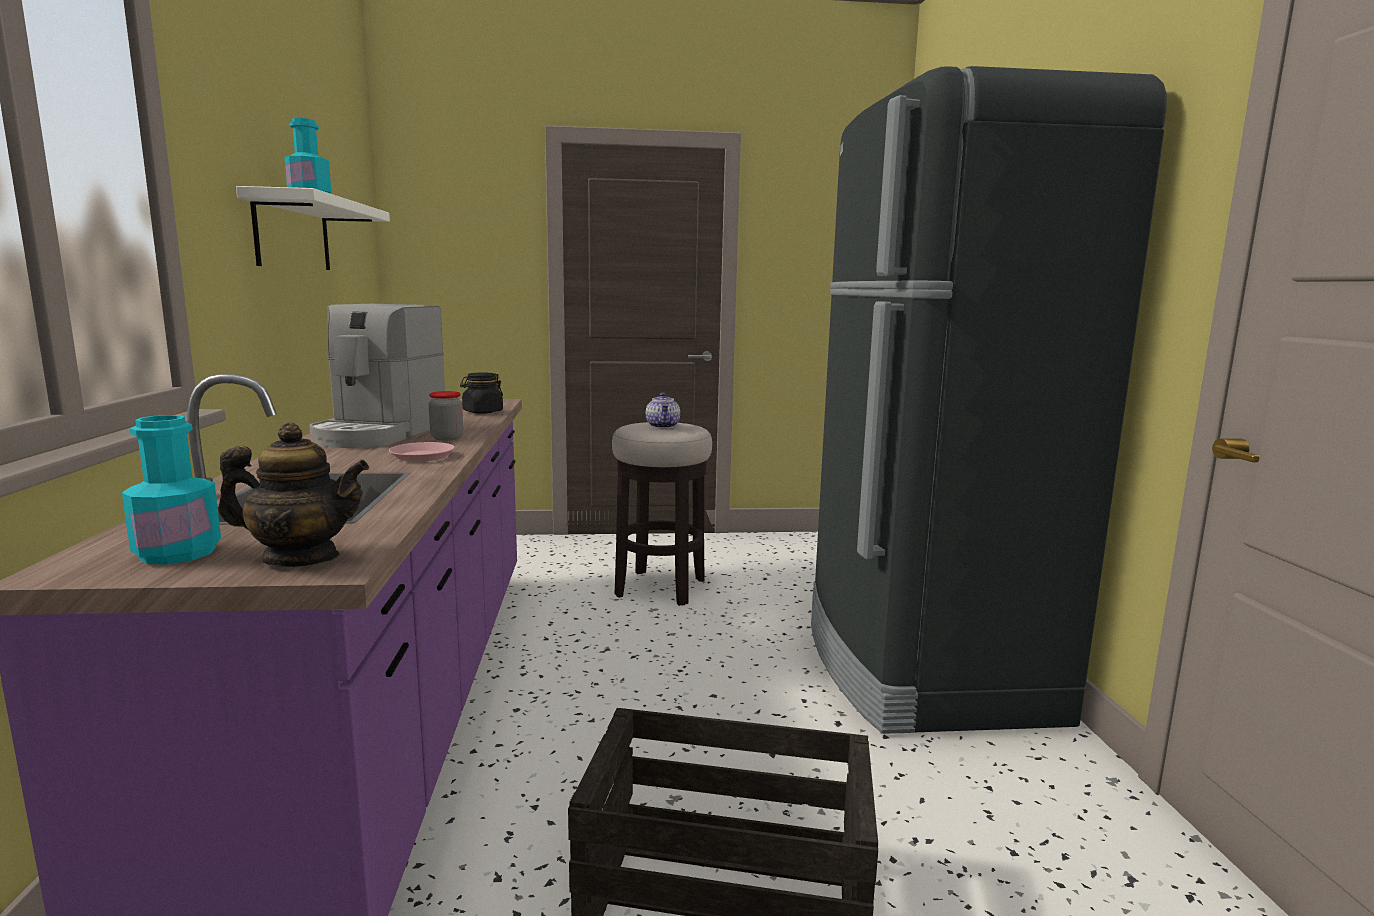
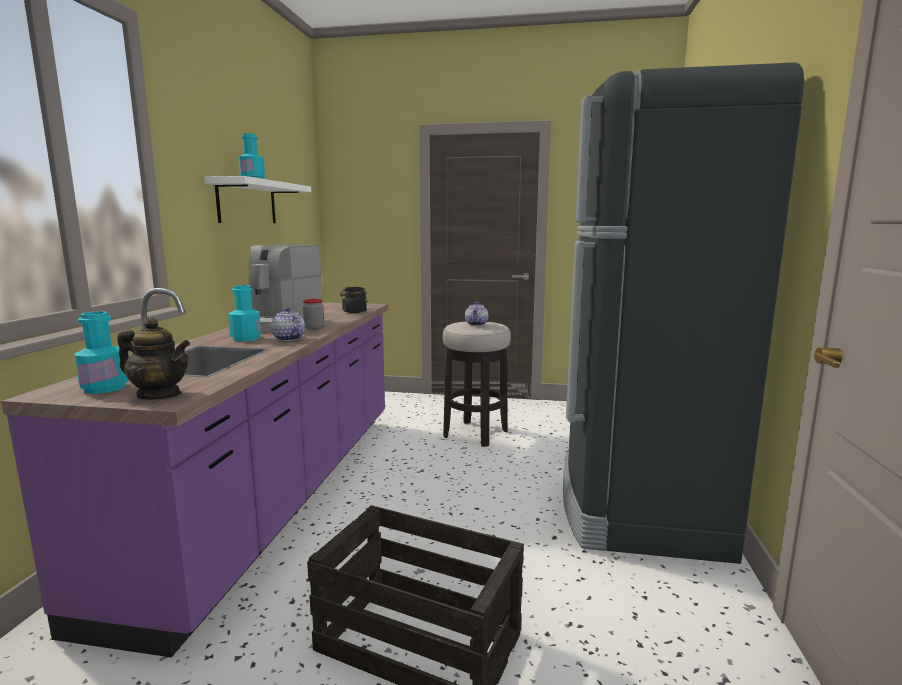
camera: 15 degrees right, 0 degrees up
(348, 458) = (246, 338): none -> turquoise bottle
(422, 456) = (288, 339): pink plate -> teapot

